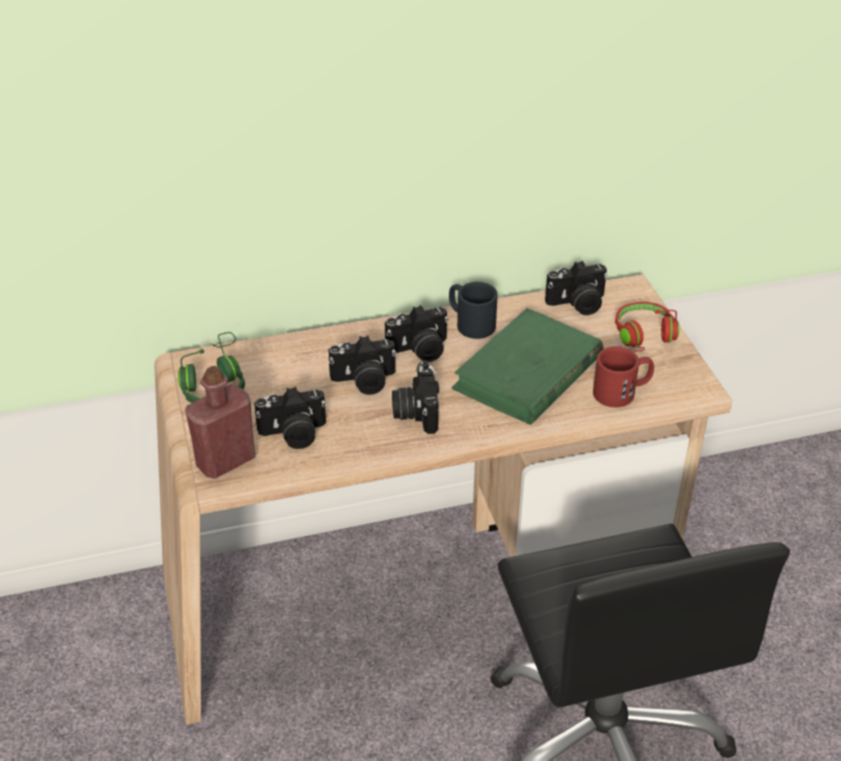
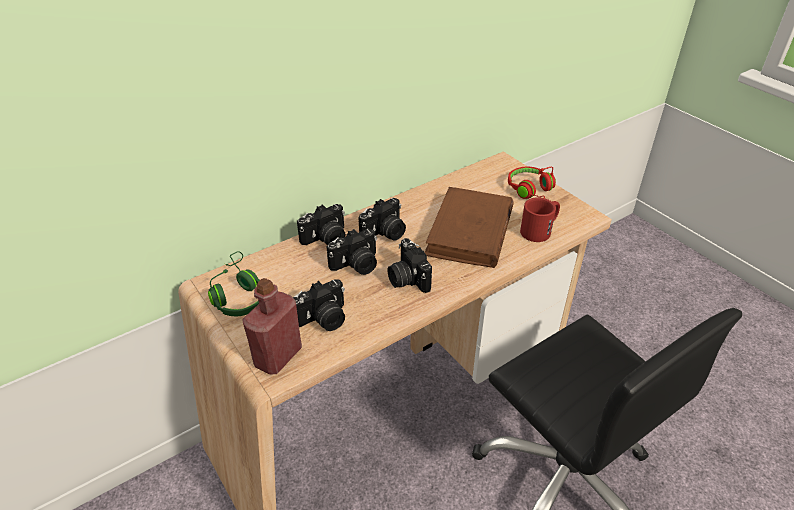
camera: 20 degrees left, 0 degrees up
(470, 322) = (409, 206): black mug -> none
(528, 373) = (470, 232): green book -> brown book
(578, 304) = (474, 179): camera -> camera (326, 239)

